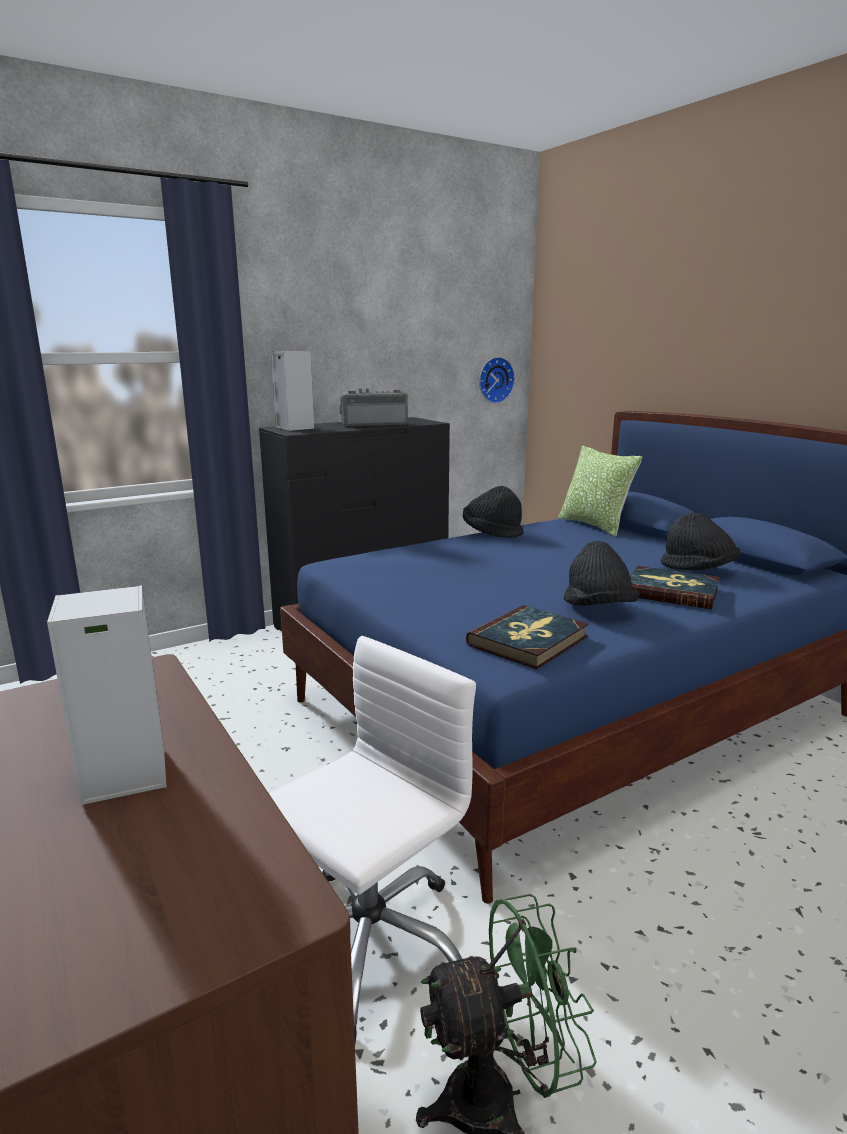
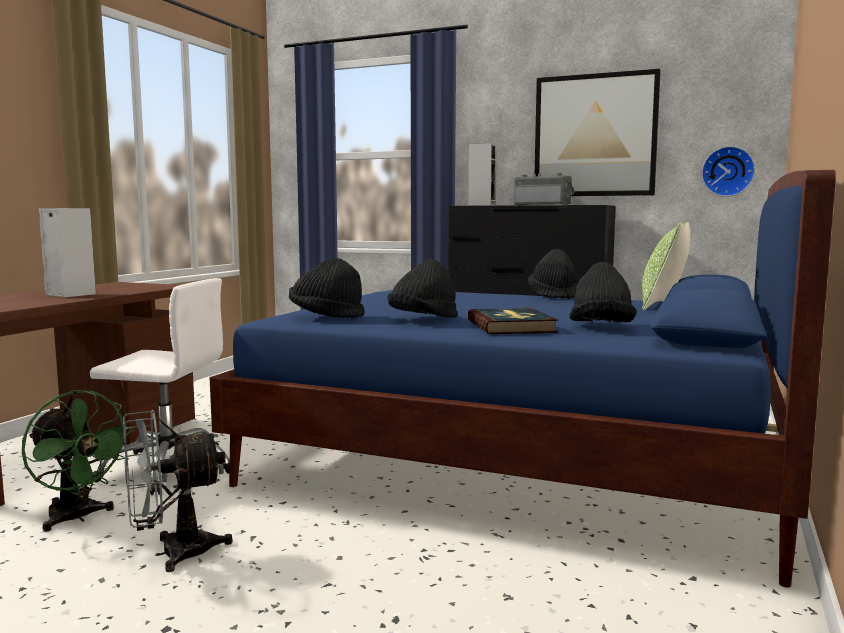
camera: 55 degrees right, 10 degrees down
(389, 341) = (595, 136): none -> picture
(528, 641) = (326, 317): book -> black hat
(679, 1012) = (172, 553): none -> grey fan

